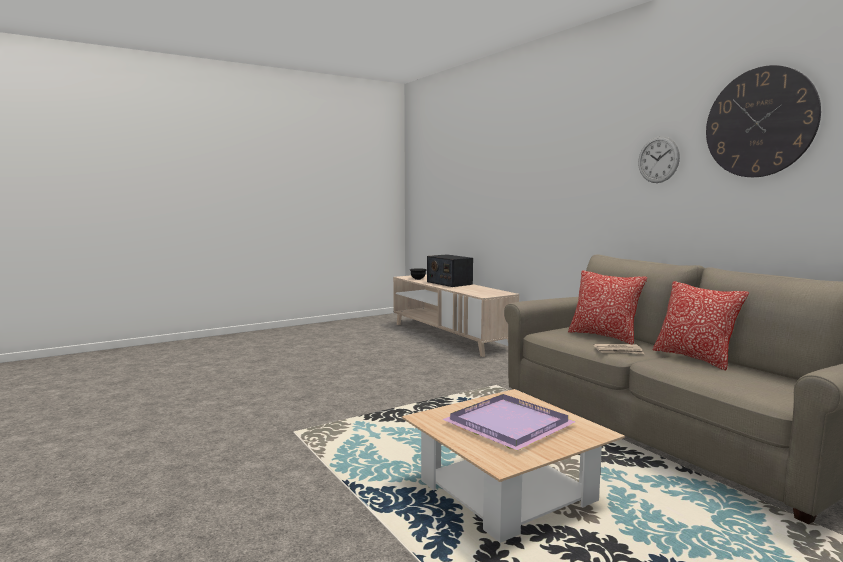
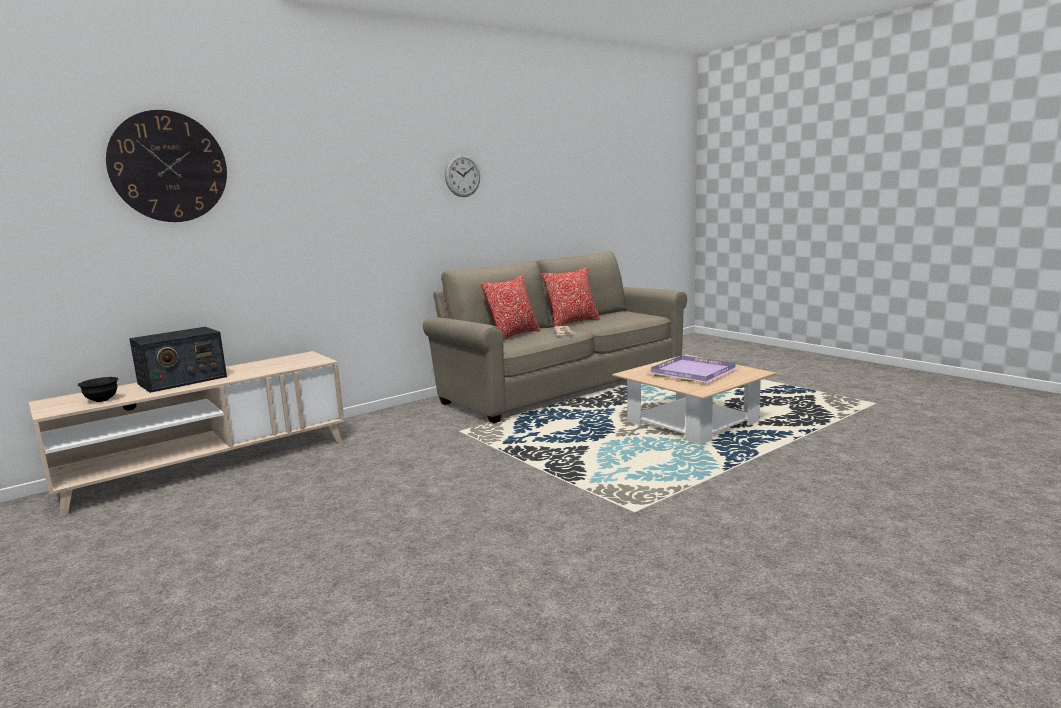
camera: 95 degrees left, 5 degrees up
(759, 122) = (529, 151): wall clock -> wall clock (168, 167)

